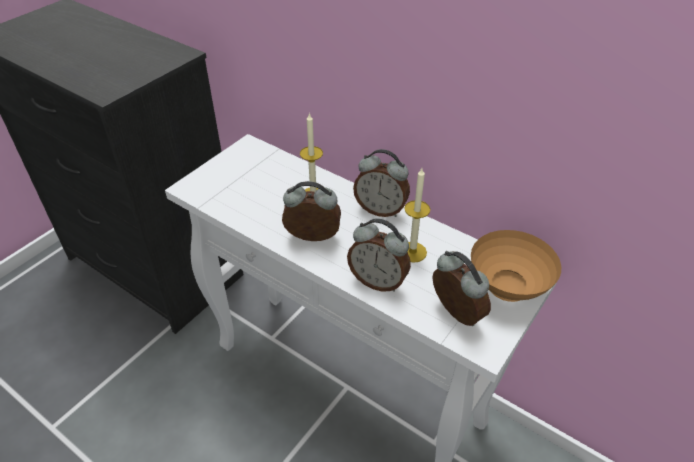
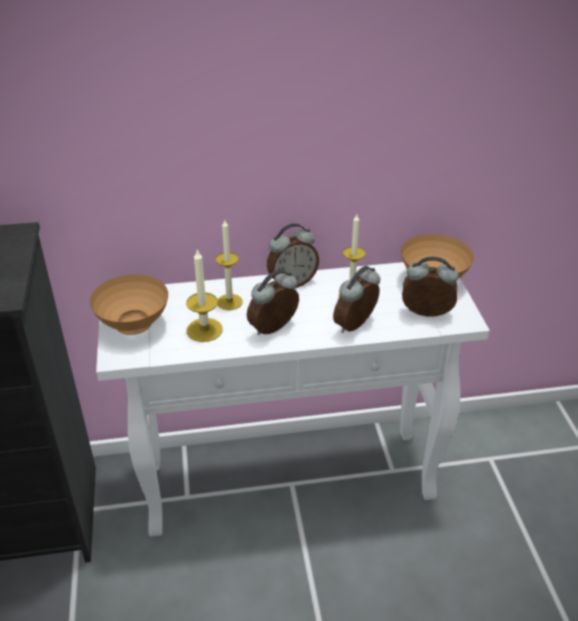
camera: 45 degrees left, 5 degrees down
(228, 173) = (134, 326): none -> brown bowl
(266, 205) = (204, 330): none -> candle
(378, 281) = (356, 326): alarm clock -> alarm clock turned 150 degrees clockwise

